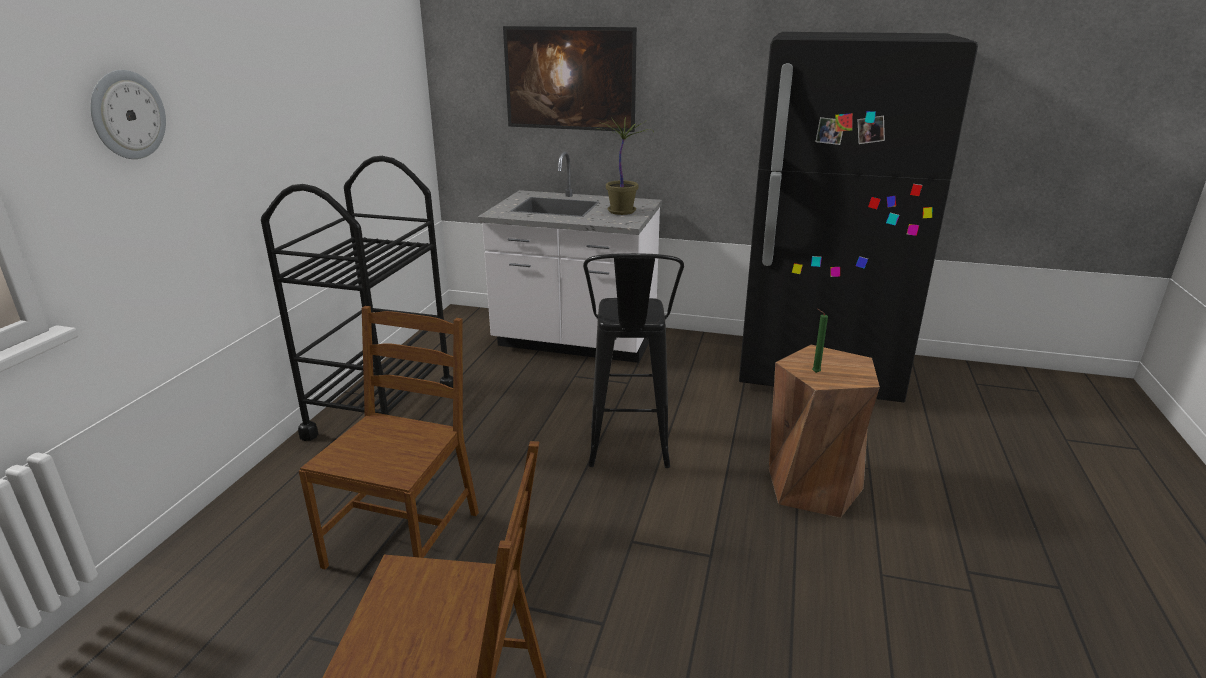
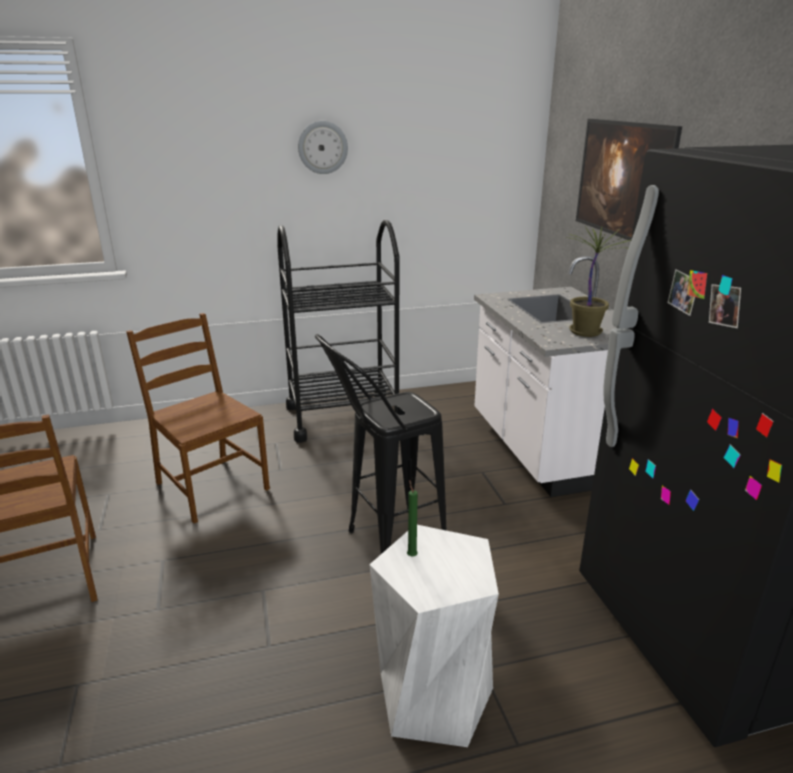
camera: 60 degrees right, 0 degrees up
(127, 115) = (192, 161): wall clock -> wall clock (322, 147)
(405, 538) = (210, 486): brown chair -> brown chair turned 120 degrees counterclockwise
(813, 487) = (434, 696): brown stool -> white stool

